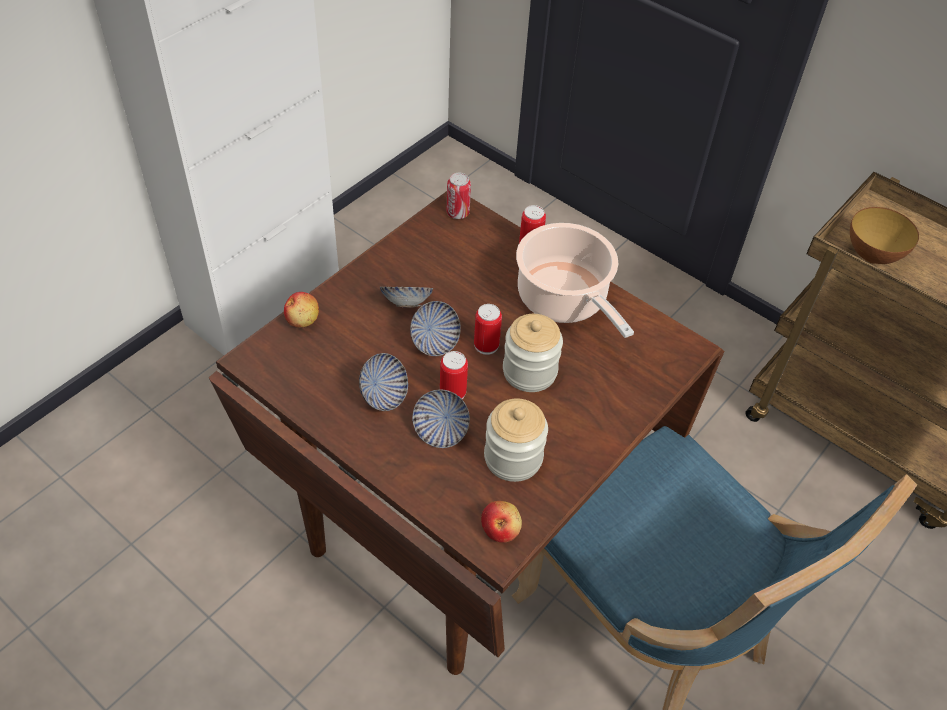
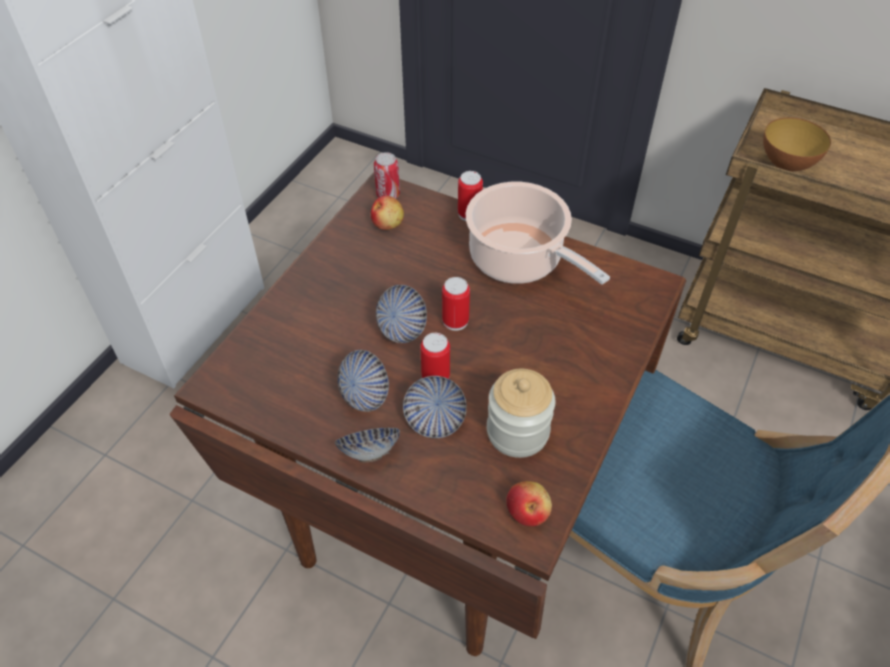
camera: 10 degrees left, 0 degrees up
(303, 319) = (257, 332): apple -> apple (388, 223)
(406, 303) = (361, 294): bowl -> bowl (369, 452)
(529, 371) = (507, 339): jar -> none

